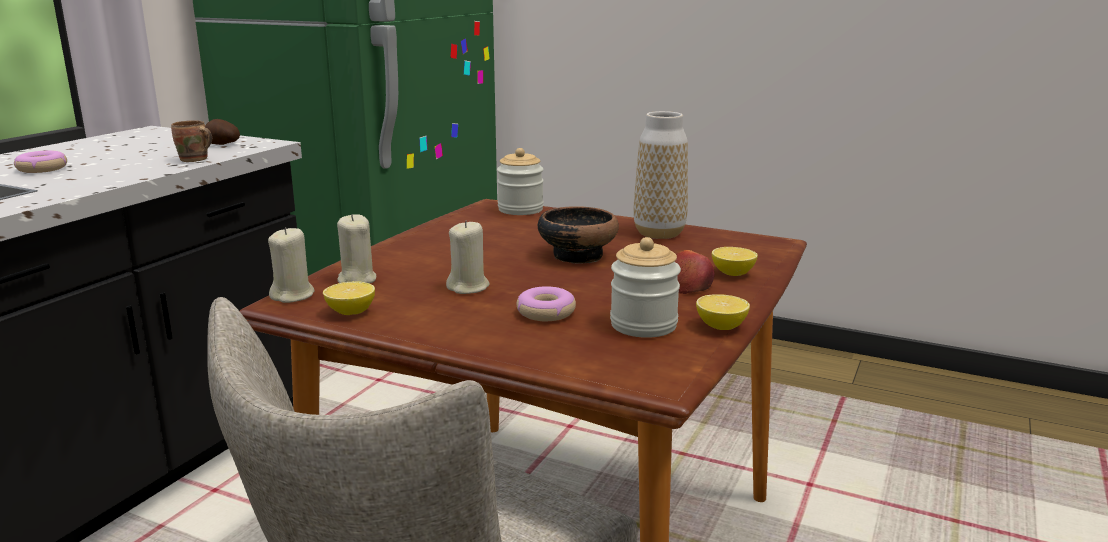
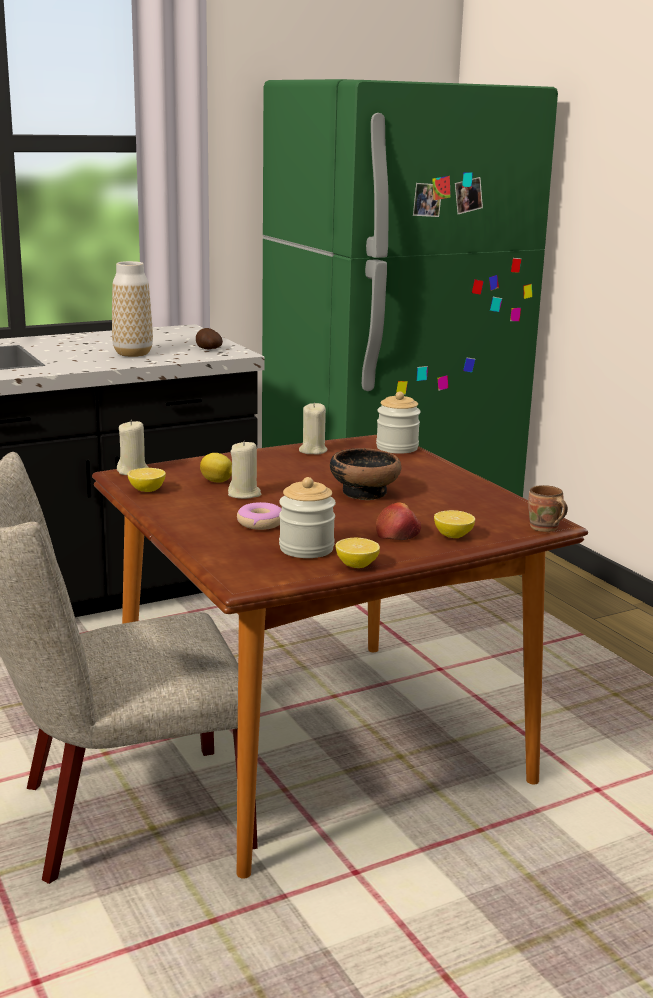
camera: 35 degrees right, 0 degrees up
(42, 169) = (71, 349): donut -> none
(194, 160) = (167, 359): brown mug -> brown mug (544, 528)
(356, 279) = (186, 471): beige candle -> beige candle (312, 450)
(413, 282) = (217, 481): none -> lemon
(659, 233) = (467, 492): vase -> vase (133, 354)

